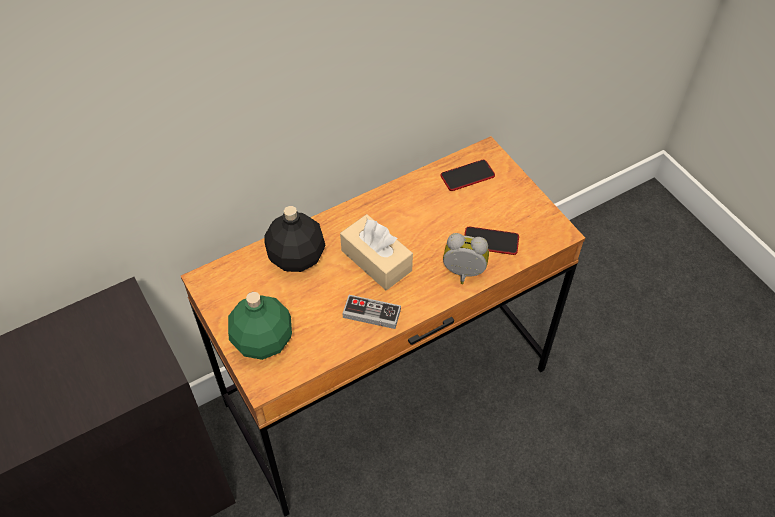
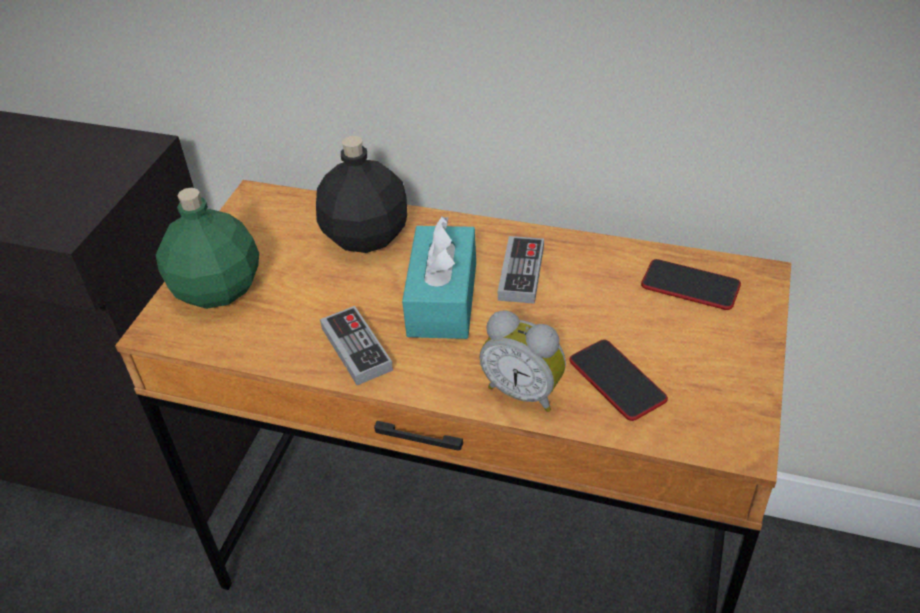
camera: 50 degrees right, 10 degrees down
(376, 260) = (442, 299): beige tissue box -> turquoise tissue box
(393, 222) = (521, 273): none -> game controller
(463, 274) = (524, 391): alarm clock -> alarm clock turned 150 degrees clockwise

